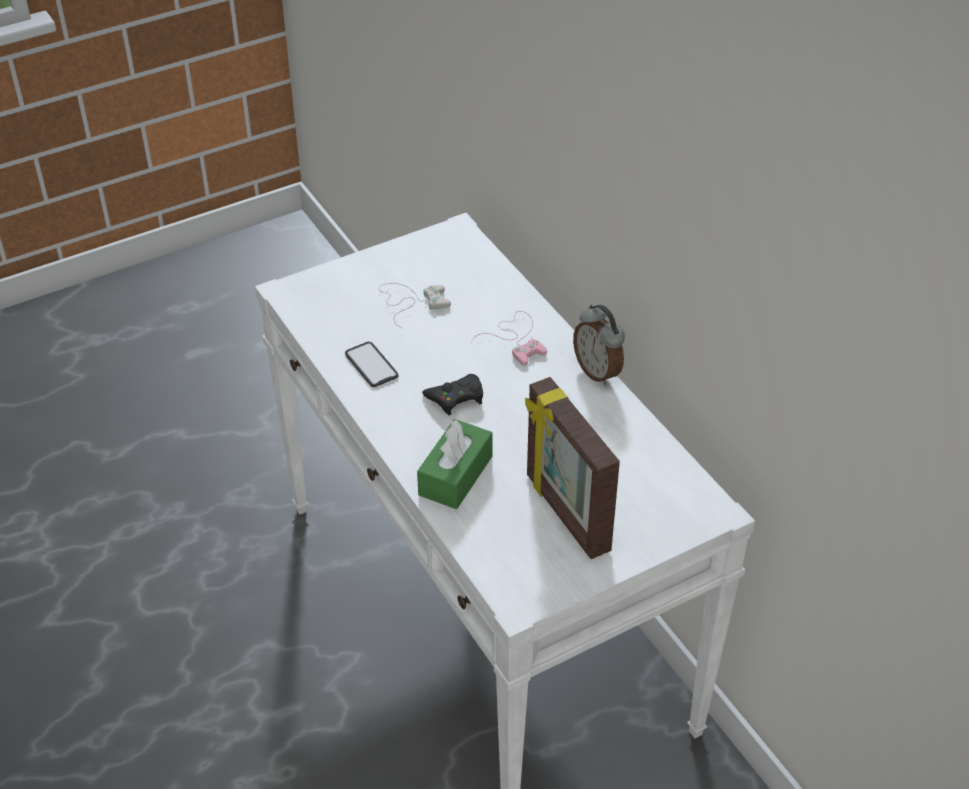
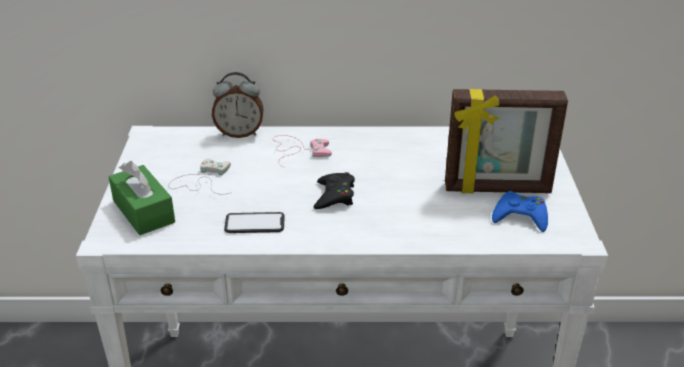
camera: 60 degrees left, 10 degrees down
(455, 475) = (420, 224): green tissue box -> green tissue box (143, 211)
(527, 547) = (520, 216): none -> blue game controller
(598, 372) = (366, 131): alarm clock -> alarm clock (239, 133)

